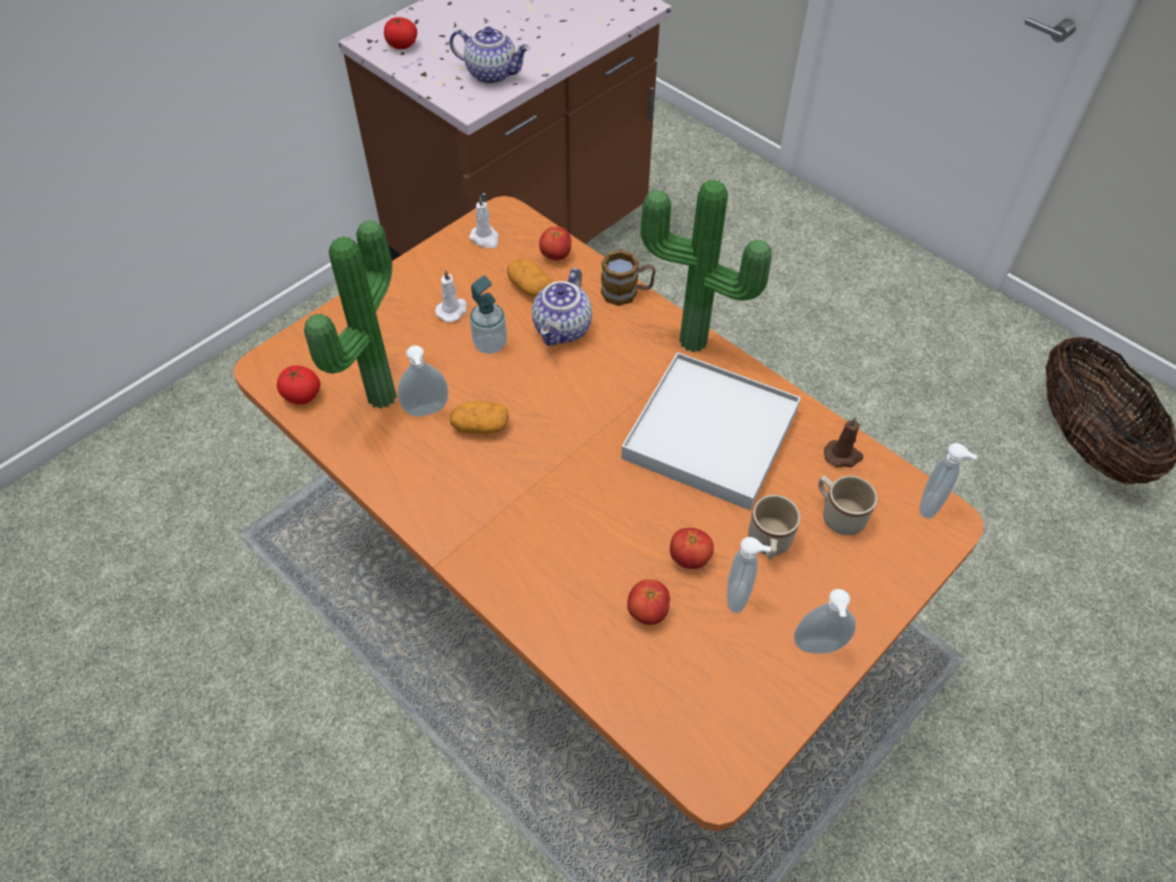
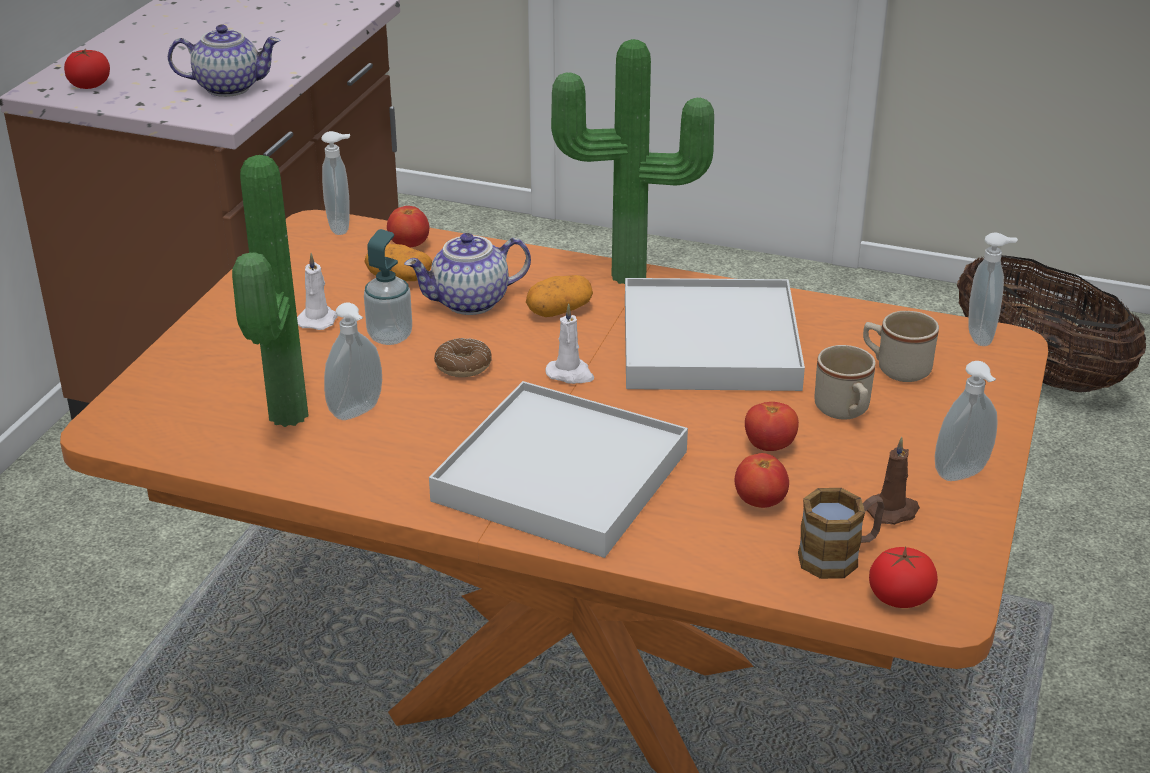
camera: 25 degrees left, 20 degrees down
(302, 395) = (178, 441): tomato -> tomato (900, 598)
(480, 427) = (436, 408): potato -> potato (559, 311)
(485, 239) = (309, 251): white candle -> white candle (570, 374)
(522, 392) = (463, 366): none -> donut
(524, 527) = (561, 475): none -> white tray
(563, 330) = (470, 303): teapot -> teapot turned 75 degrees clockwise
(627, 292) = (520, 255): mug -> mug (839, 556)
(739, 596) = (848, 460): soap dispenser -> soap dispenser (342, 227)
(843, 455) = (863, 323): brown candle -> brown candle (893, 511)

